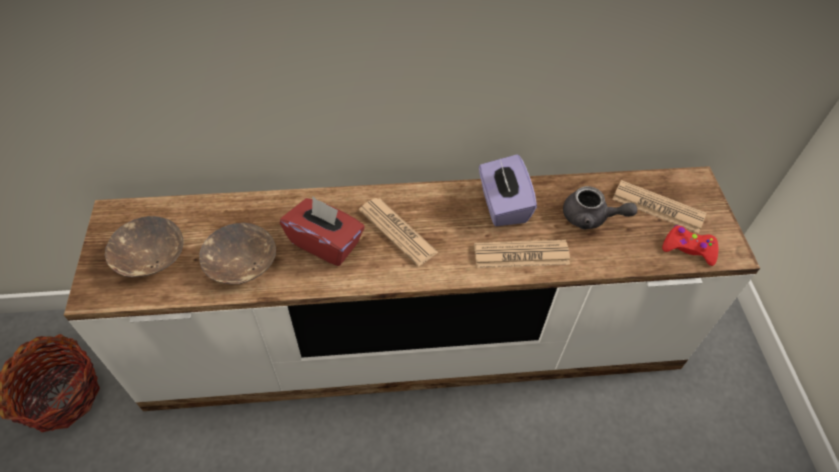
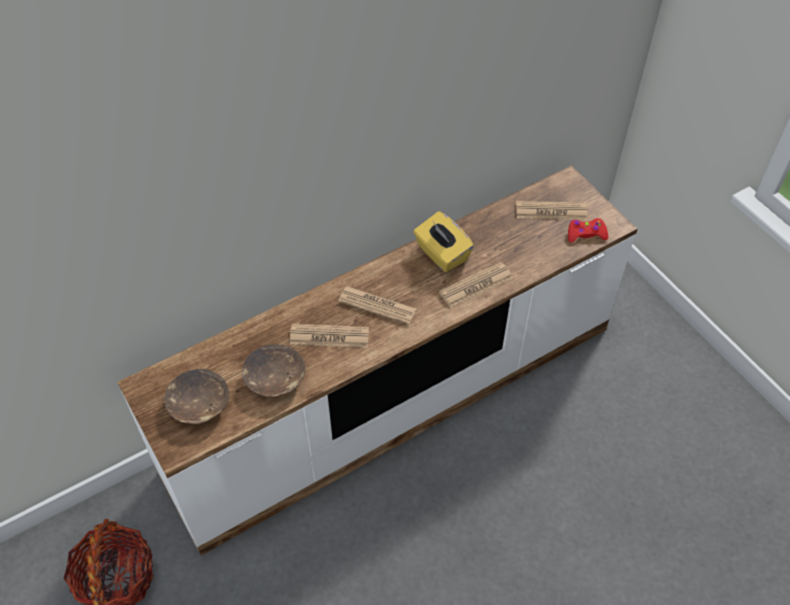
camera: 25 degrees left, 0 degrees up
(325, 243) = (329, 336): red tissue box -> newspaper
(502, 205) = (441, 254): purple tissue box -> yellow tissue box
(590, 218) = (509, 238): grey teapot -> none

